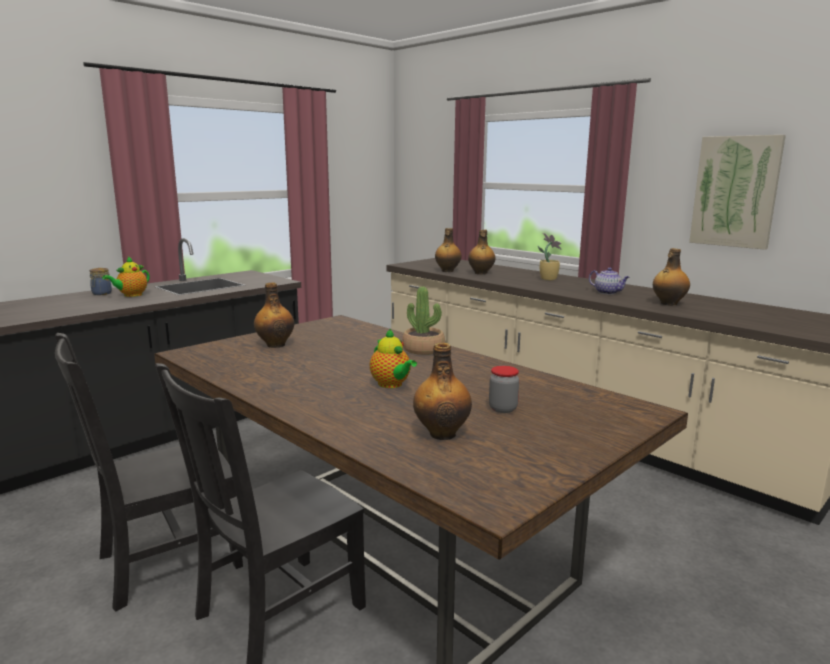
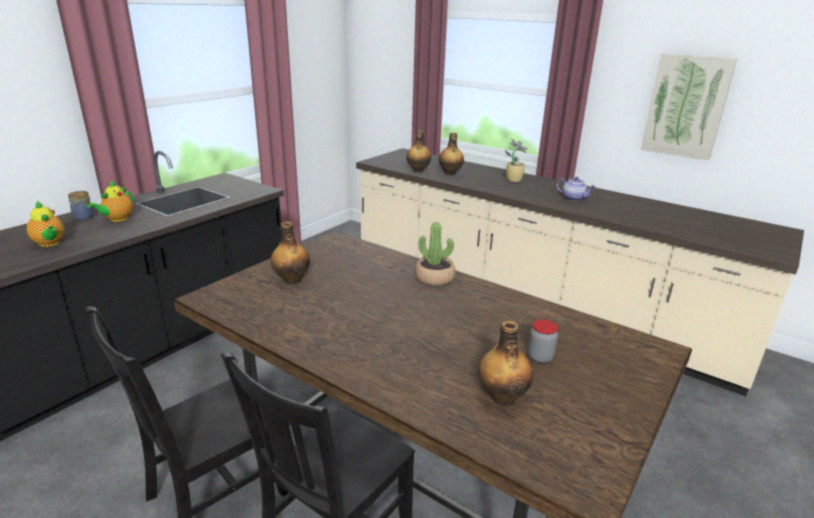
camera: 10 degrees left, 10 degrees up
(391, 385) = (427, 331): teapot -> teapot (50, 243)
(668, 303) = (630, 213): bottle -> none

